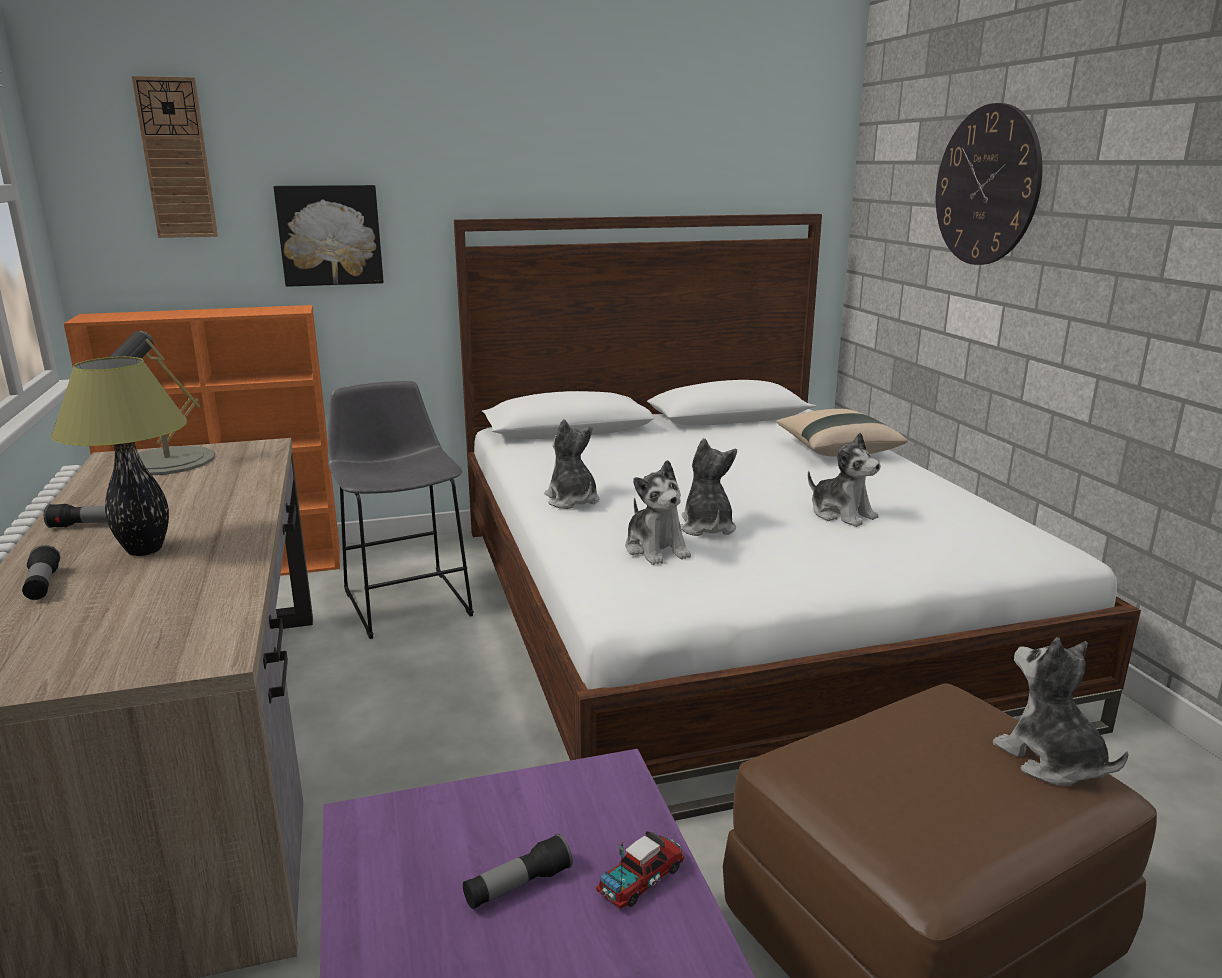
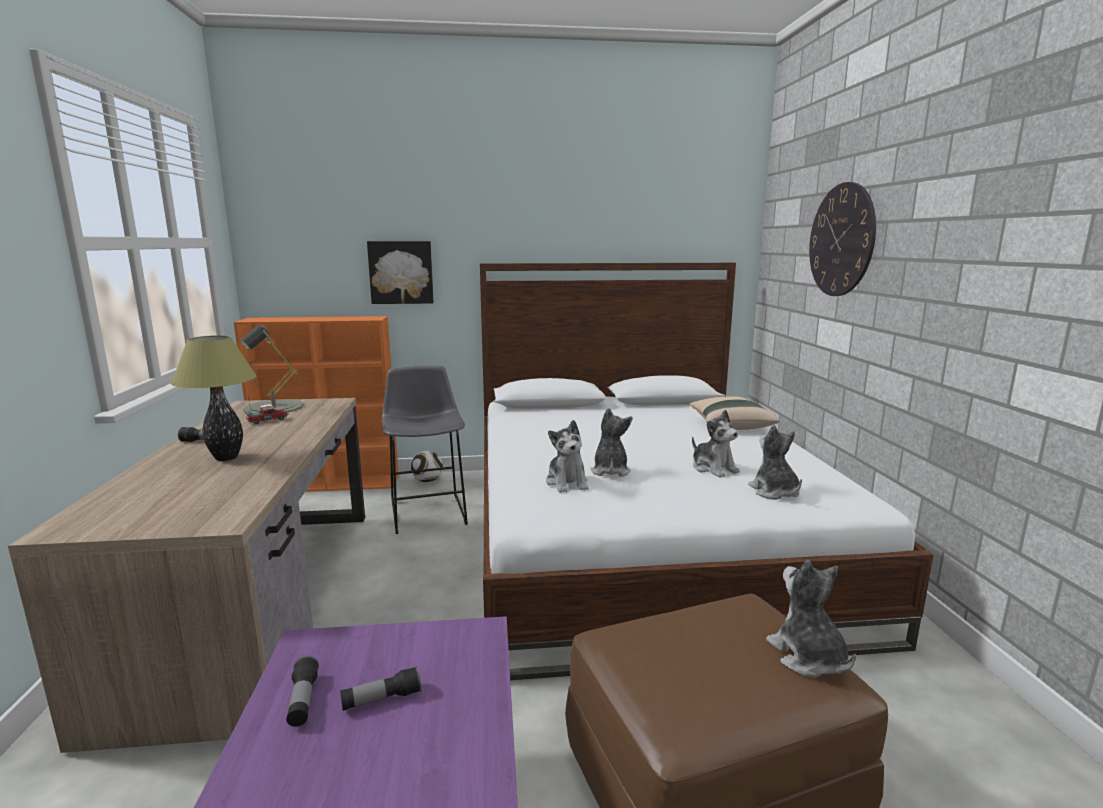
camera: 10 degrees right, 5 degrees down
(42, 585) = (156, 474): flashlight -> flashlight (303, 701)
(176, 159) = (310, 224): wall clock -> none
(388, 554) = (427, 481): none -> football
(572, 500) = (527, 448): plush toy -> plush toy (774, 492)
(642, 880) = (467, 706): toy truck -> toy truck (268, 420)

